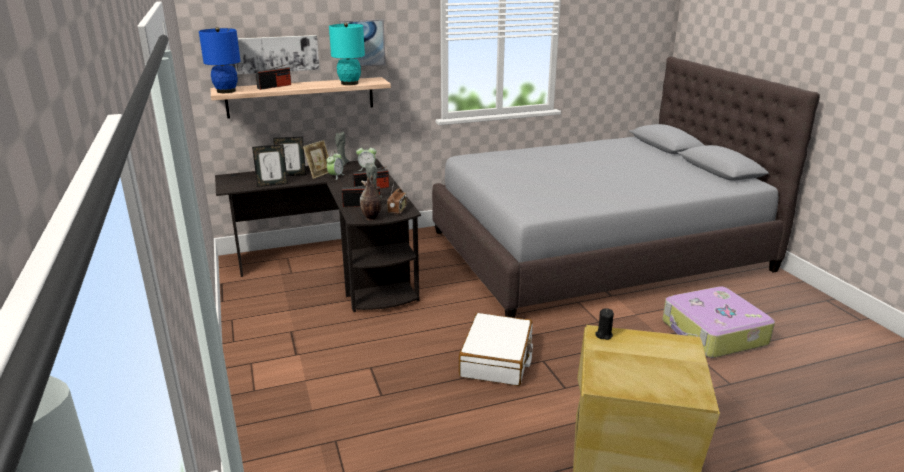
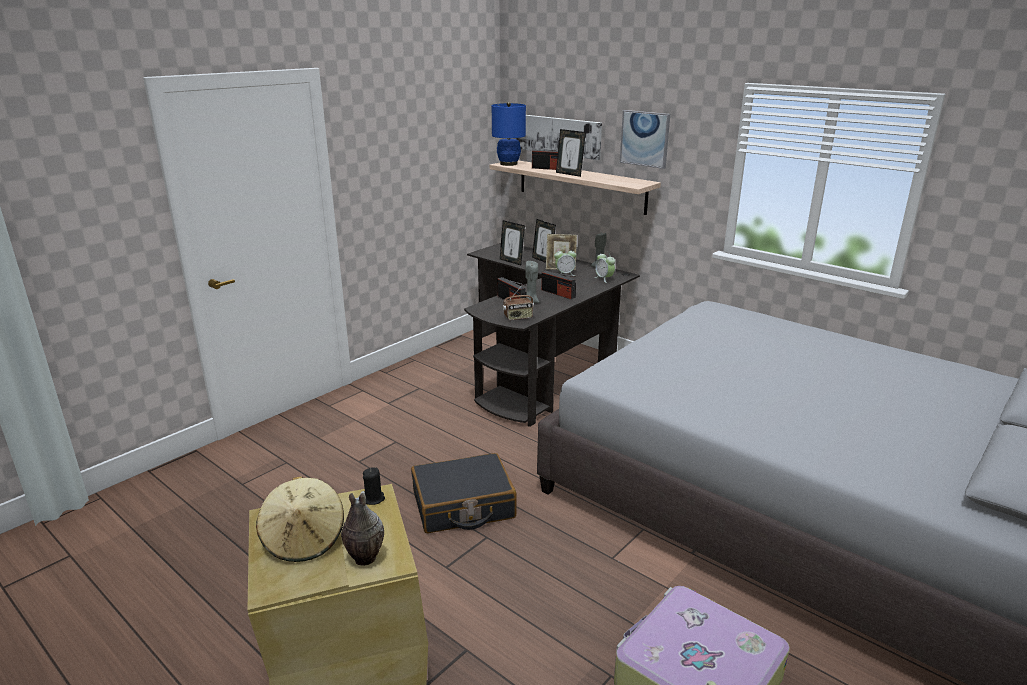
camera: 60 degrees right, 0 degrees up
(307, 86) = (569, 174): none -> picture frame
(349, 83) = (607, 180): turquoise table lamp -> none
(371, 218) = (485, 313): vase -> vase (364, 559)
(497, 359) = (463, 506): white suitcase -> black suitcase
(645, 371) = (304, 539): none -> beige hat

